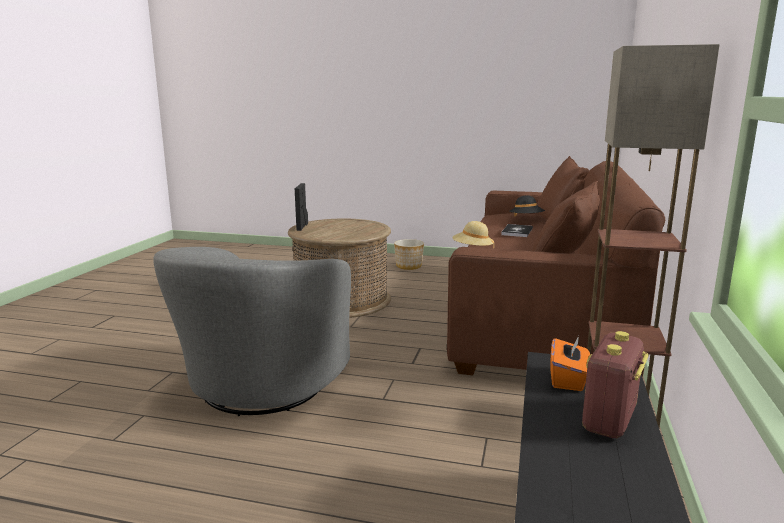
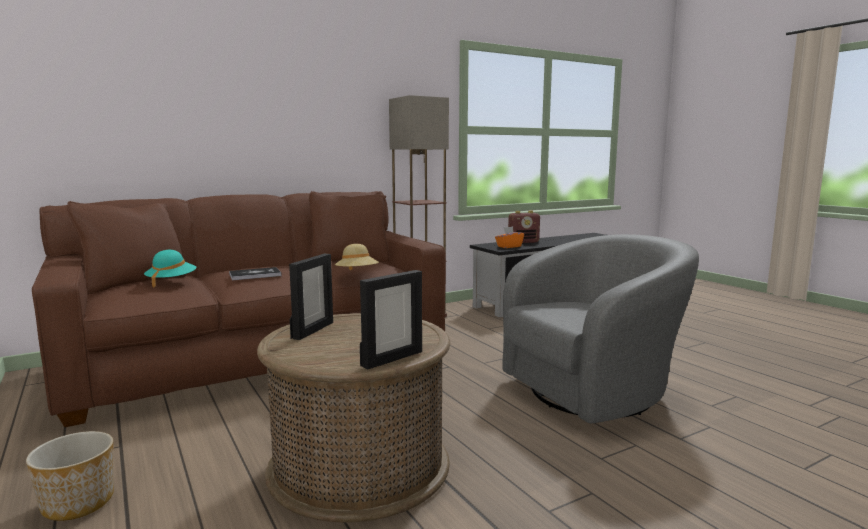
camera: 135 degrees left, 5 degrees down
(369, 227) = (312, 330): none -> picture frame
(526, 219) = (171, 282): black hat -> turquoise hat

